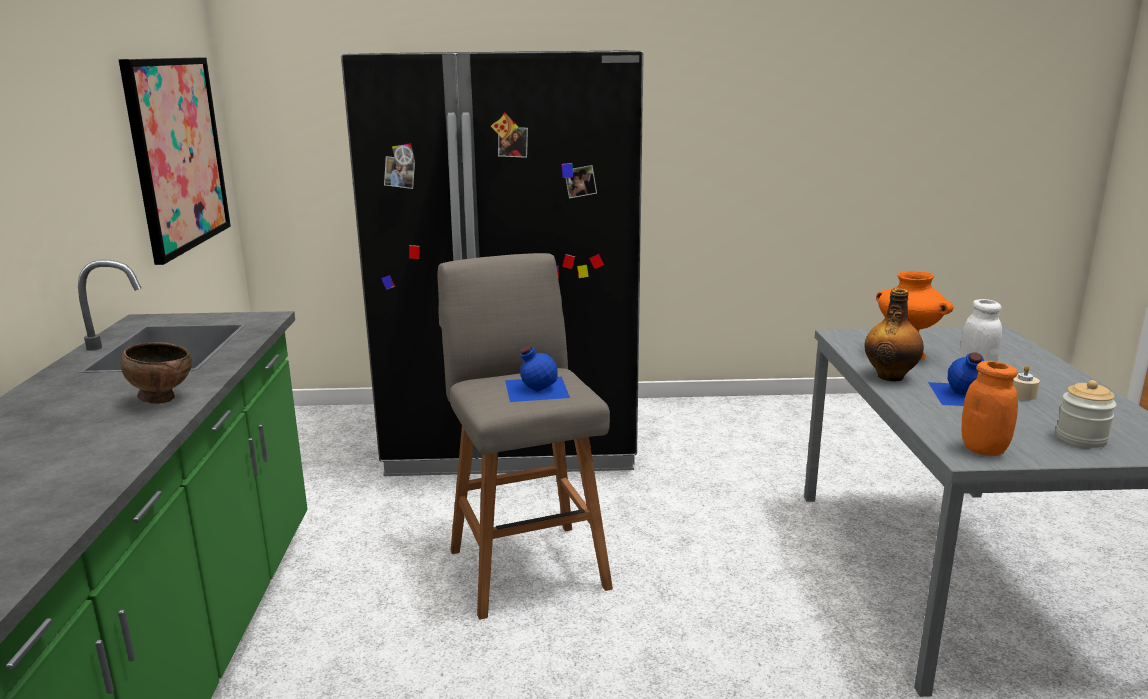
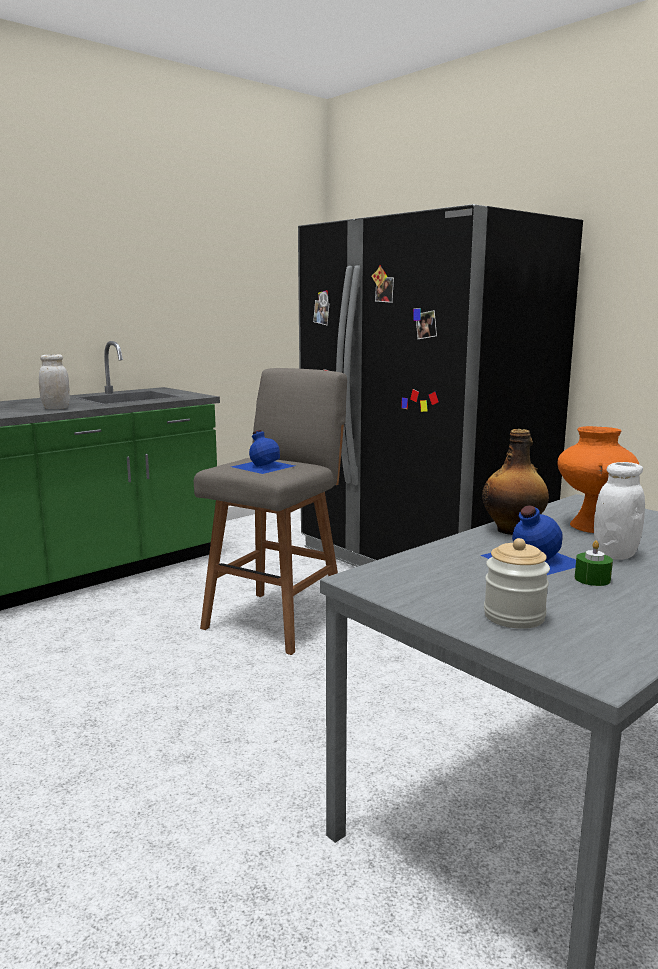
camera: 50 degrees right, 5 degrees down
(162, 399) = (56, 408): brown bowl -> white jar
(177, 154) = (255, 302): picture -> none
(983, 449) = (393, 582): orange jar -> none
(1022, 395) = (592, 579): beige candle -> green candle

